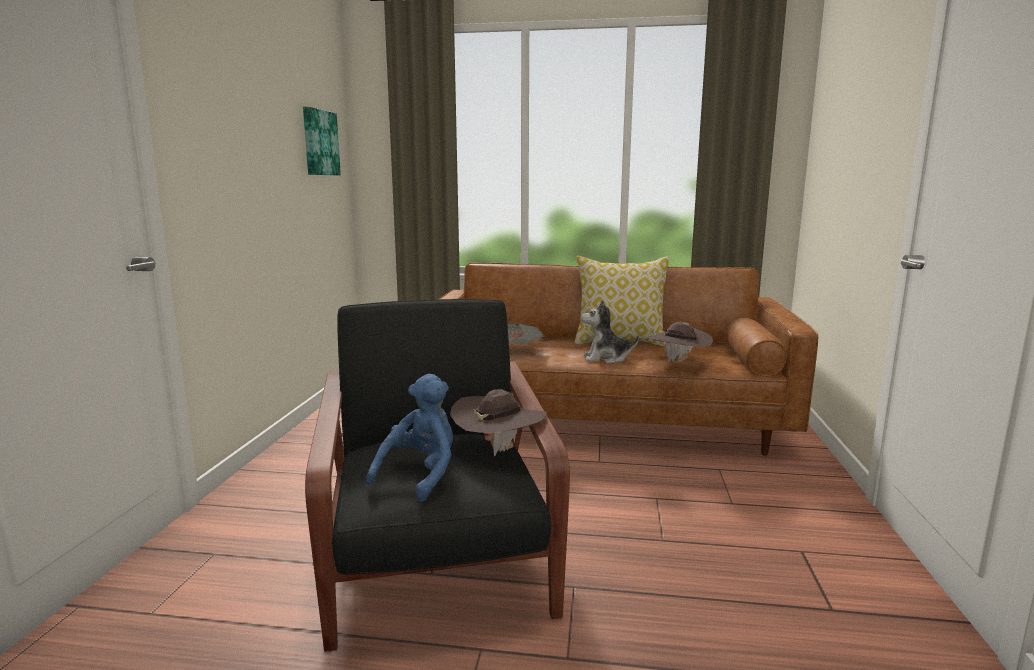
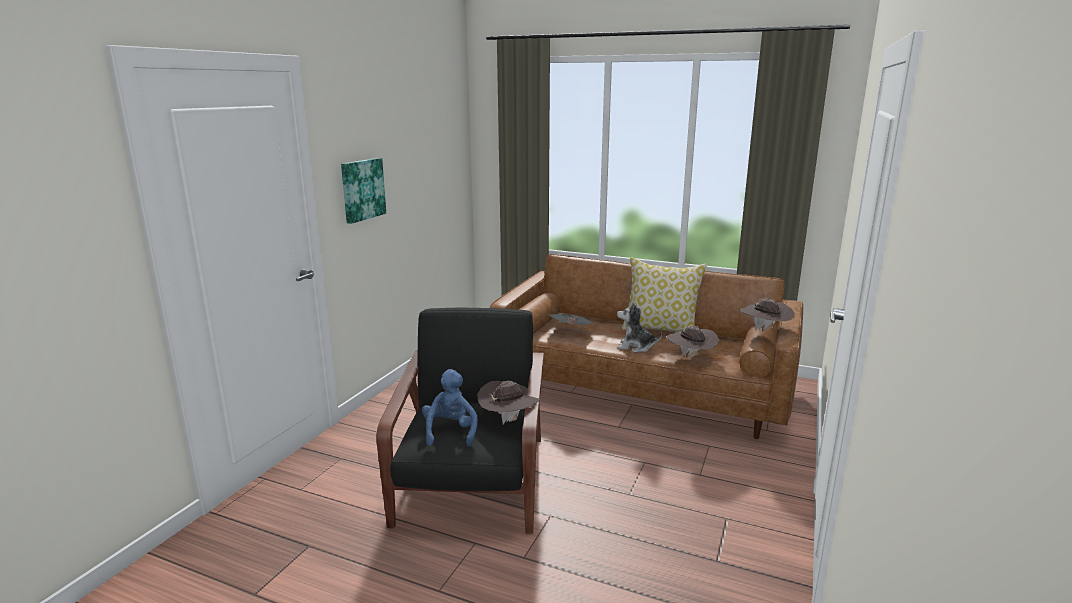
camera: 15 degrees right, 5 degrees up
(319, 143) = (441, 156): picture -> picture (362, 189)
(420, 475) = (450, 432): blue plush toy -> blue plush toy turned 45 degrees counterclockwise
(760, 323) = (764, 331): none -> brown hat

